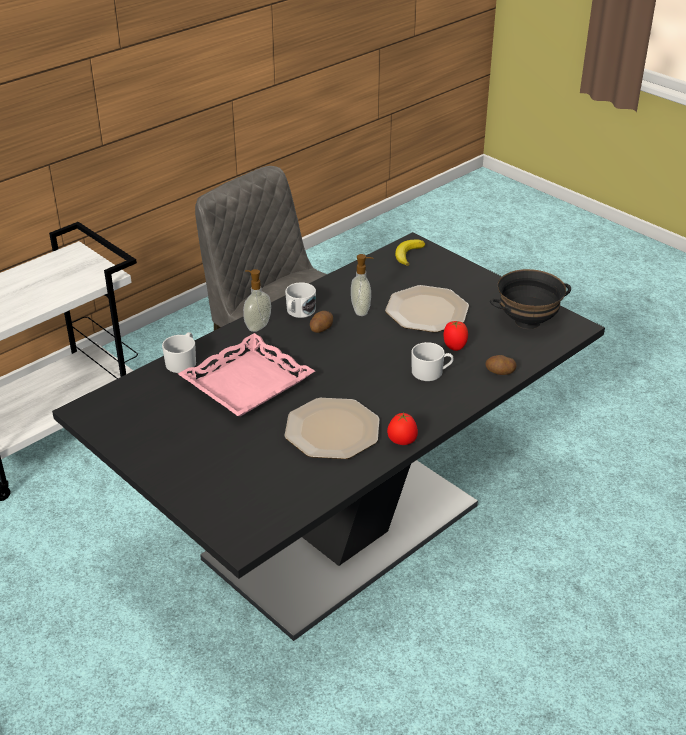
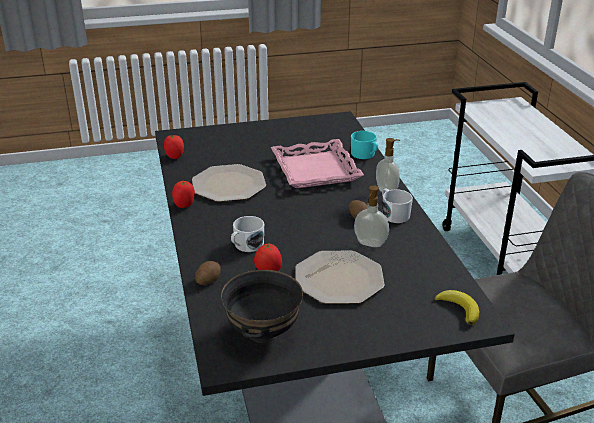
camera: 120 degrees right, 5 degrees down
(183, 361) = (365, 155): white mug -> turquoise mug
(302, 506) = (174, 157): none -> tomato

